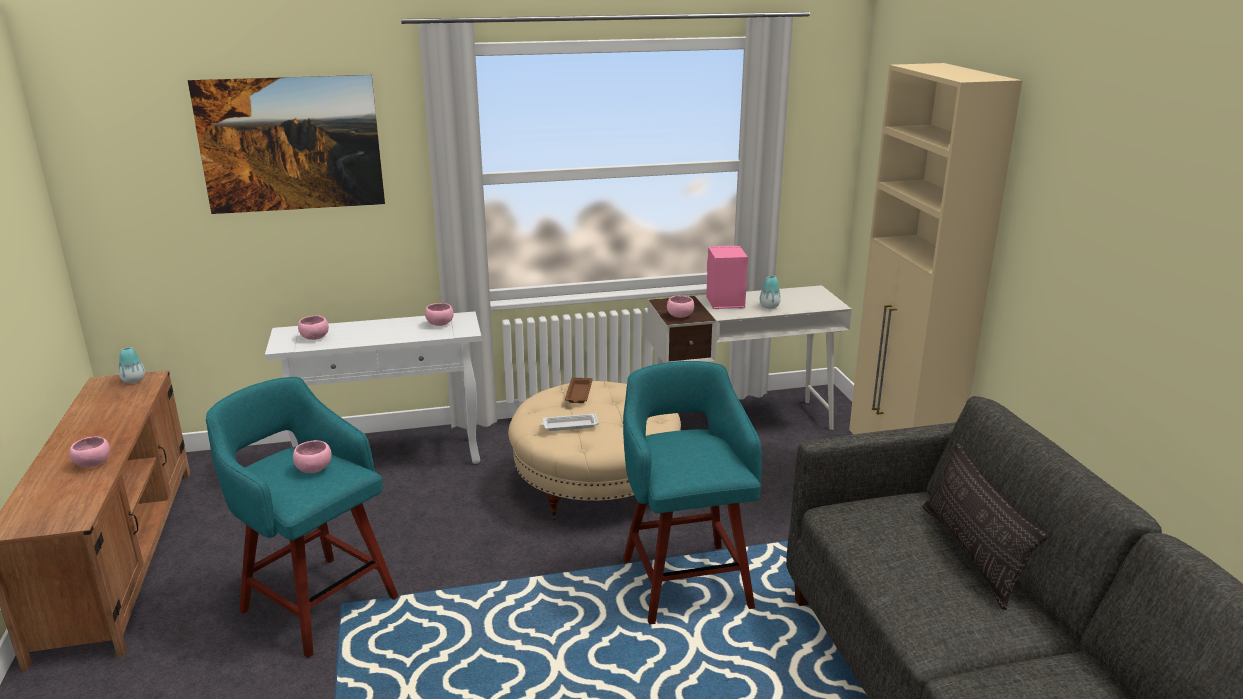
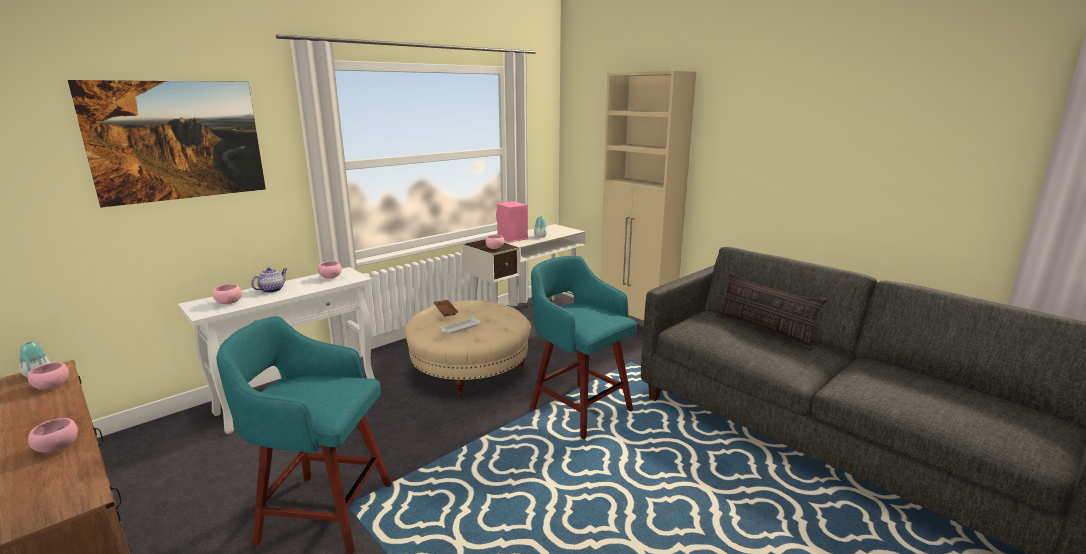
camera: 30 degrees left, 5 degrees down
(314, 468) = (322, 387): pink bowl -> pink bowl (52, 386)
(368, 329) = (272, 290): none -> teapot

